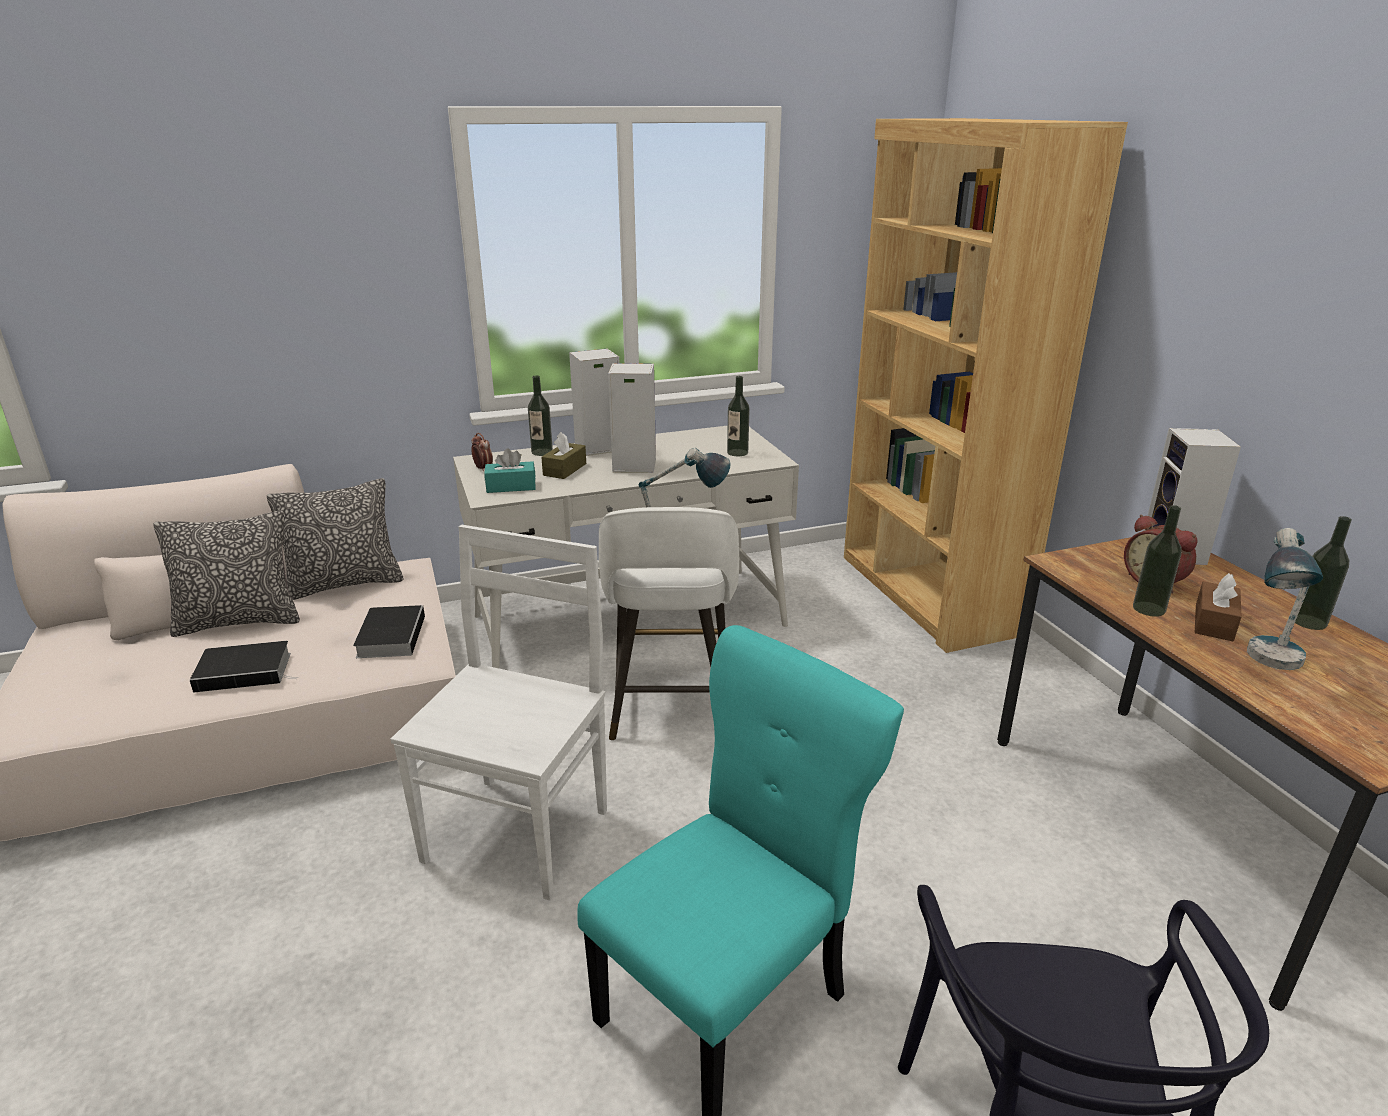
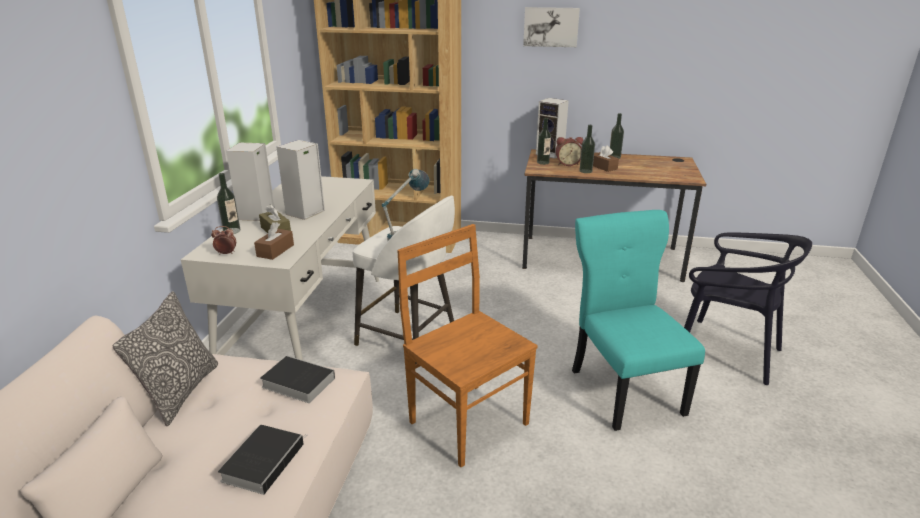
camera: 60 degrees left, 0 degrees up
(239, 621) = (167, 458): pillow -> none
(511, 486) = (275, 250): turquoise tissue box -> brown tissue box
(519, 832) = (466, 421): white chair -> brown chair
(737, 452) = (333, 186): bottle -> bottle (543, 162)
(1268, 665) = (635, 171): table lamp -> none
(1272, 268) = (551, 27): none -> picture

